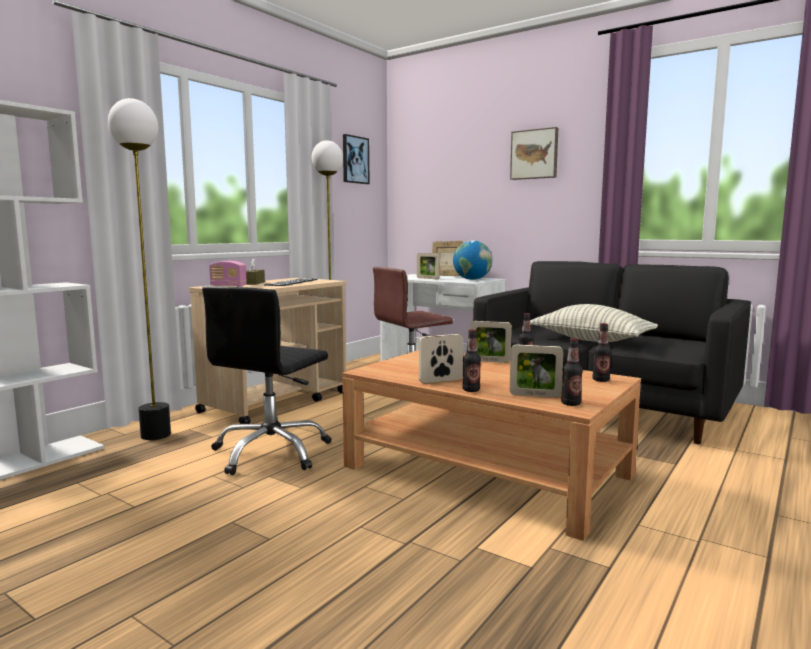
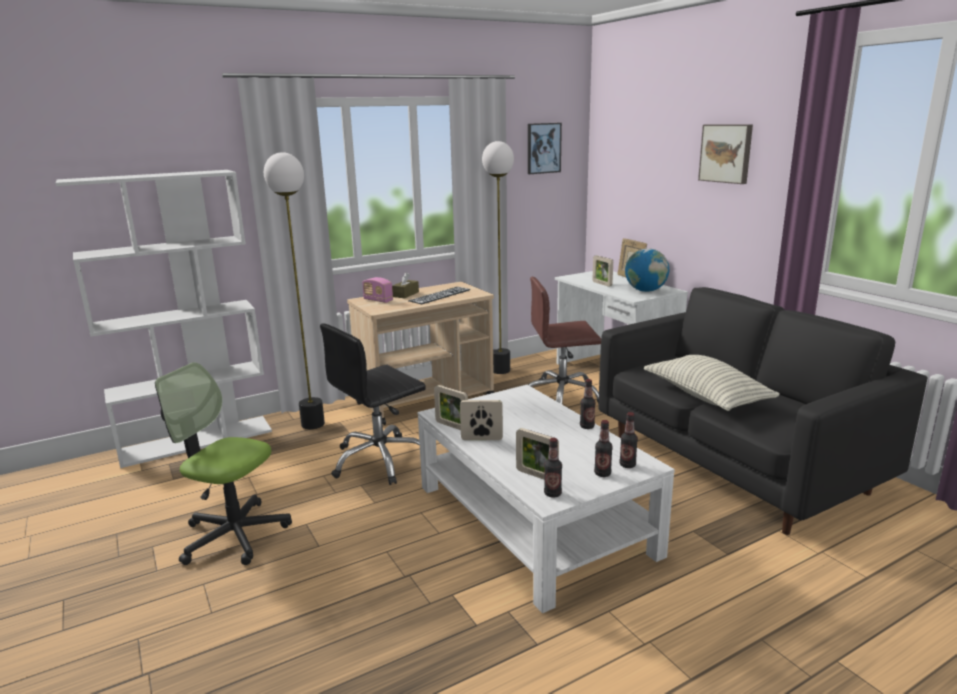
camera: 25 degrees right, 10 degrees up
(136, 552) = (234, 535): none -> office chair
(471, 390) = (491, 457): bottle -> bottle (602, 474)
(488, 471) = (534, 520): brown coffee table -> white coffee table
(490, 361) = (560, 416): picture frame -> picture frame (451, 426)

